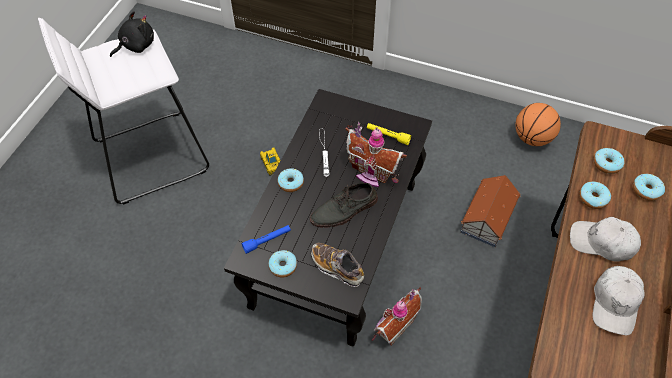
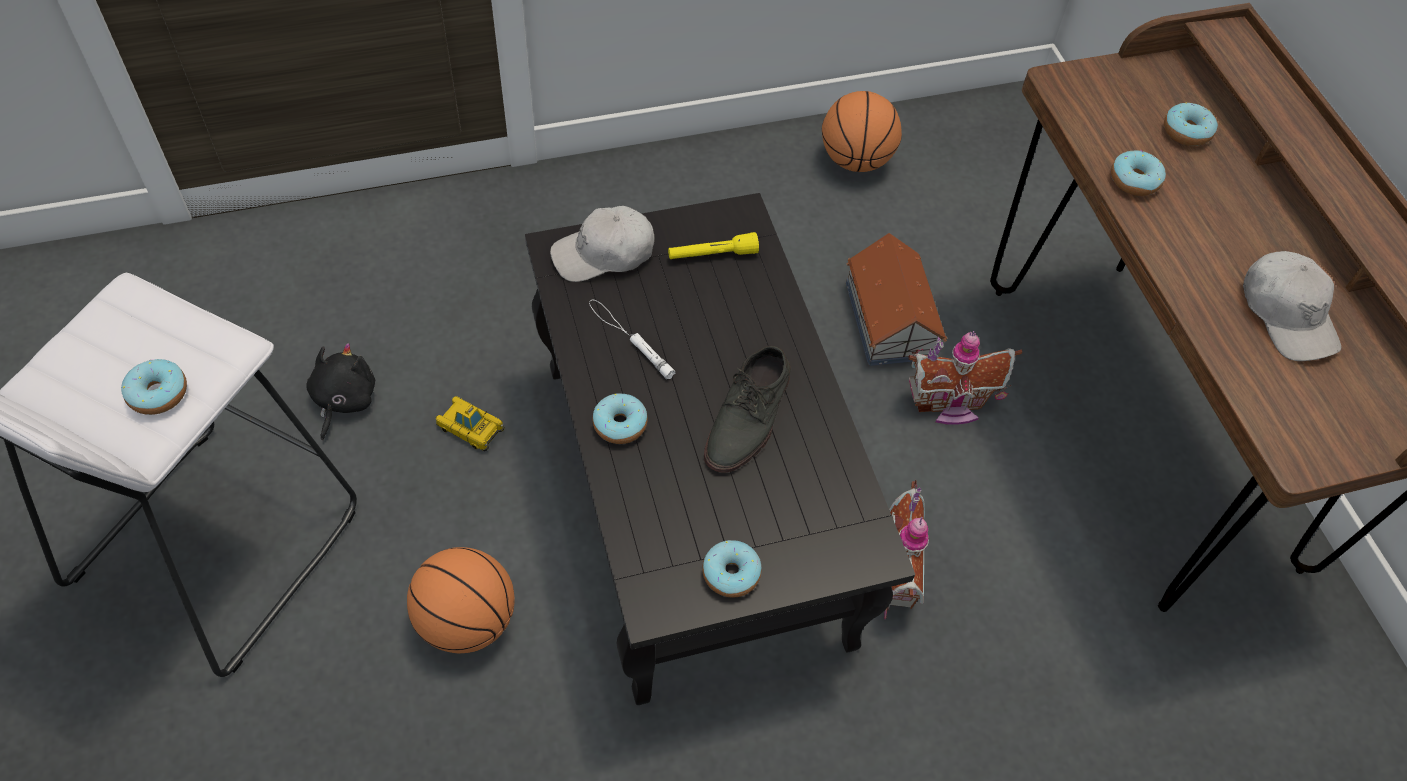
camera: 40 degrees left, 0 degrees up
(136, 45) = (123, 321): black plush toy -> black plush toy (343, 400)
(212, 236) = (467, 621): none -> basketball
(267, 241) = (666, 548): blue flashlight -> none
(337, 268) = (819, 519): shoe -> none
(371, 173) = (738, 331): toy house -> toy house (950, 404)
(602, 242) = (1200, 238): white cap -> white cap (604, 254)
(606, 164) = (1108, 120): donut -> donut (158, 393)

